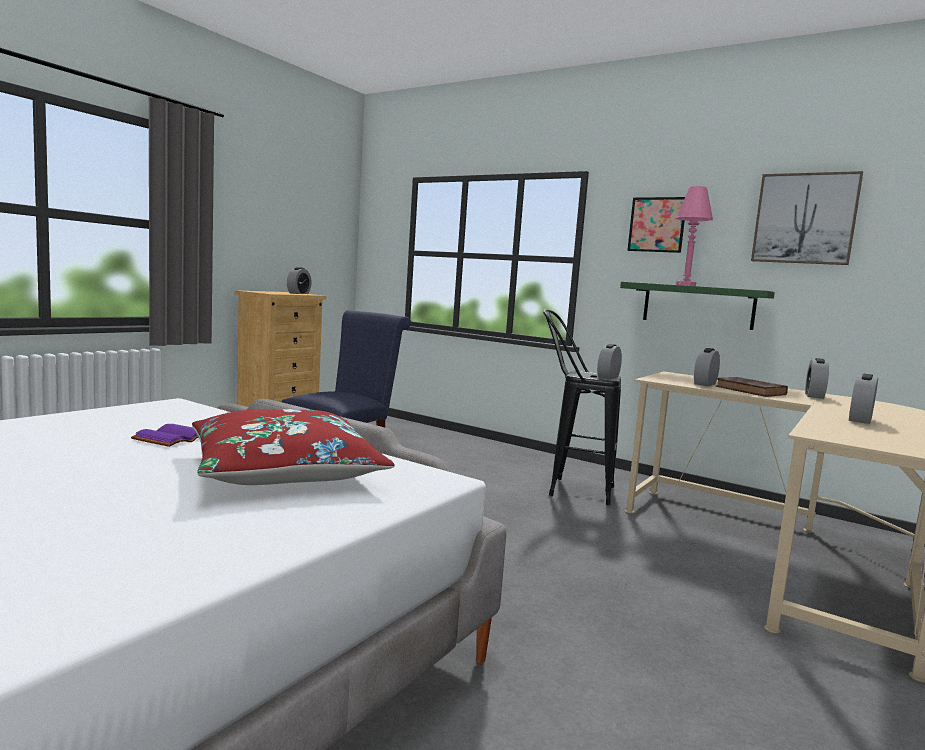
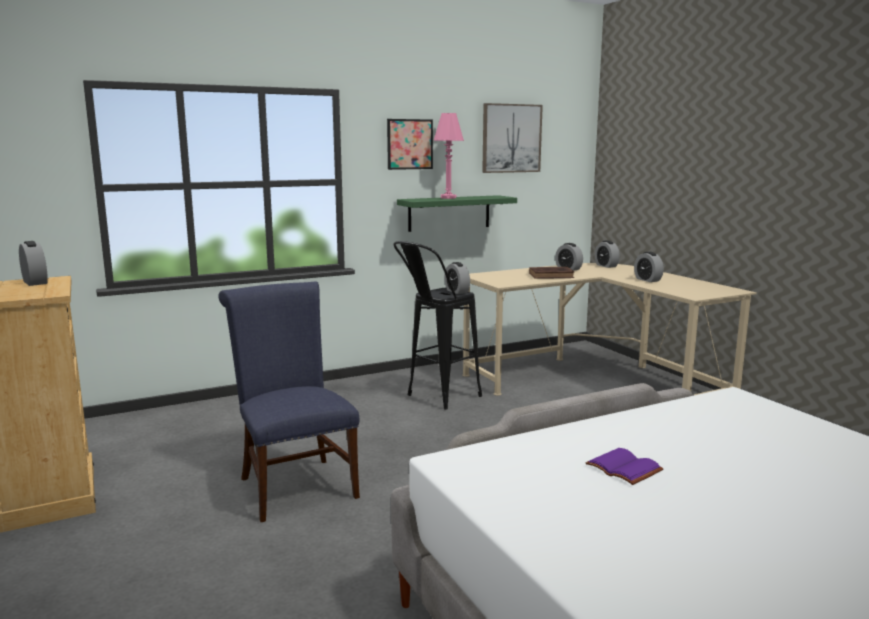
camera: 60 degrees left, 5 degrees up
(285, 470) = (725, 435): red pillow -> none
(705, 384) = (522, 278): alarm clock -> alarm clock (606, 266)

